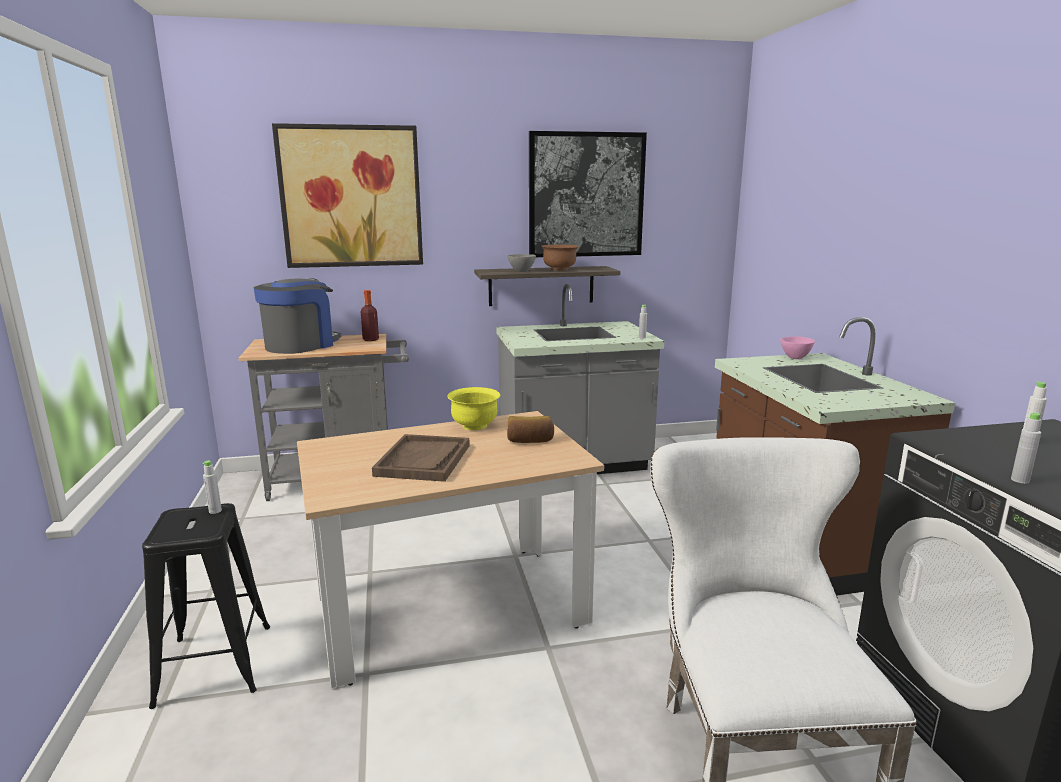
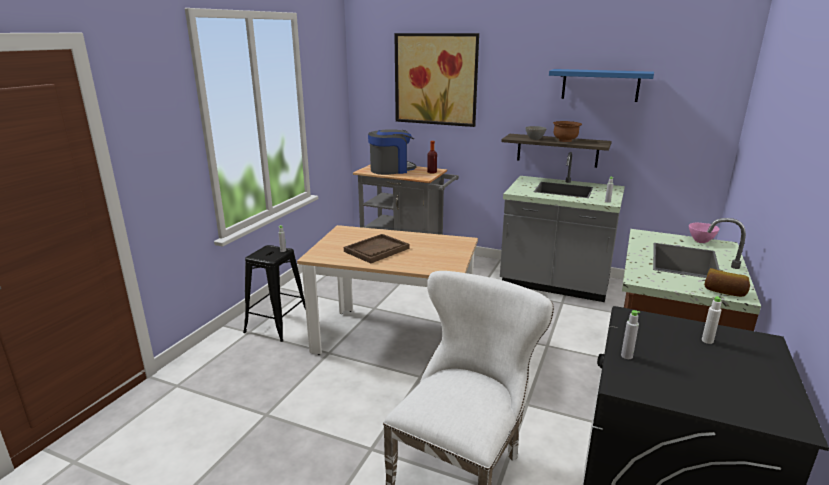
camera: 35 degrees right, 5 degrees up
(474, 426) = (428, 238): yellow bowl -> none
(530, 441) = (444, 254): bread -> bread (724, 292)
(586, 195) = (600, 85): picture -> blue shelf

